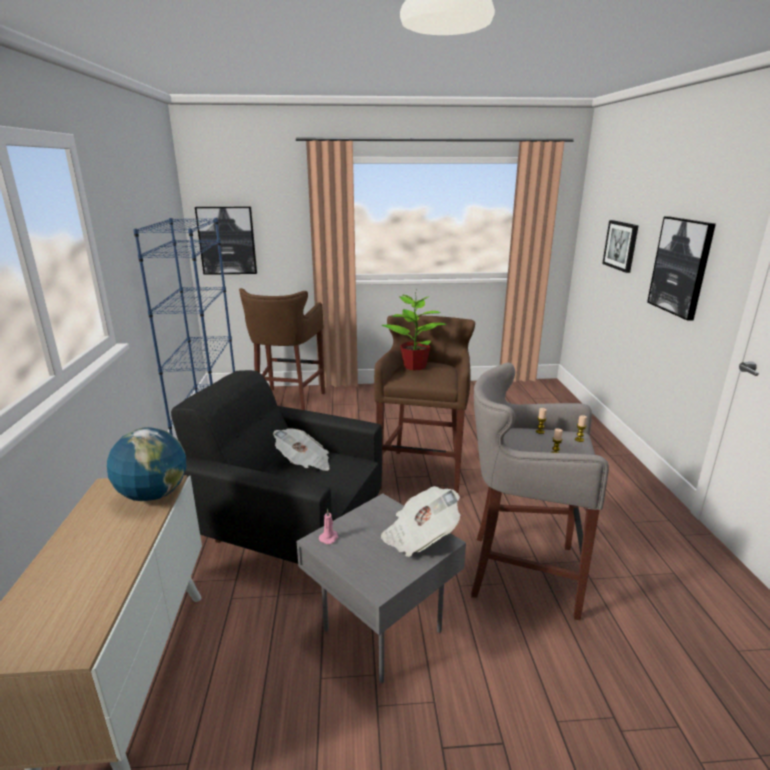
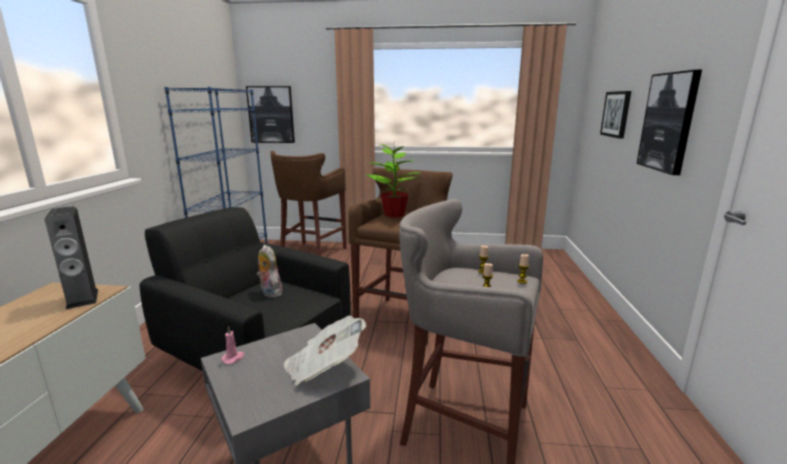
camera: 10 degrees right, 5 degrees down
(153, 494) = (82, 299): globe -> speaker
(304, 463) = (269, 293): newspaper -> plush toy

